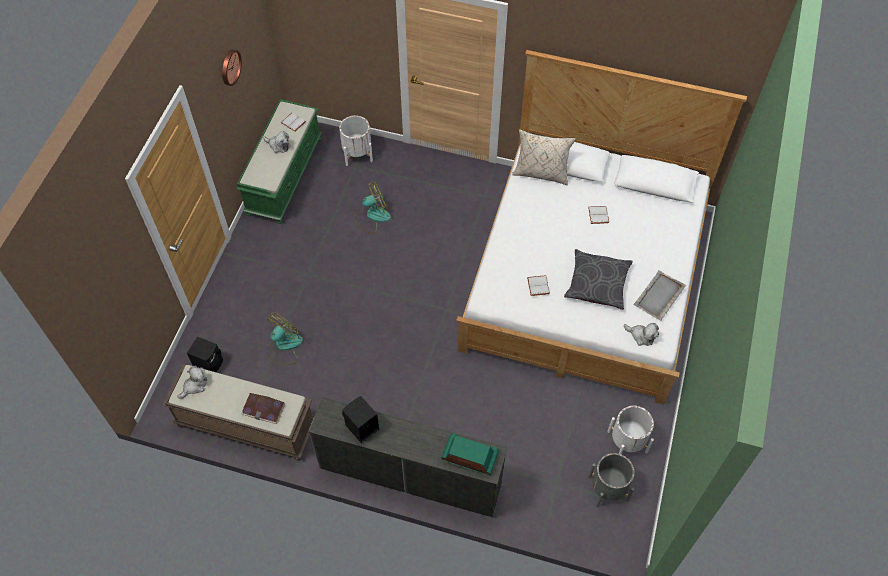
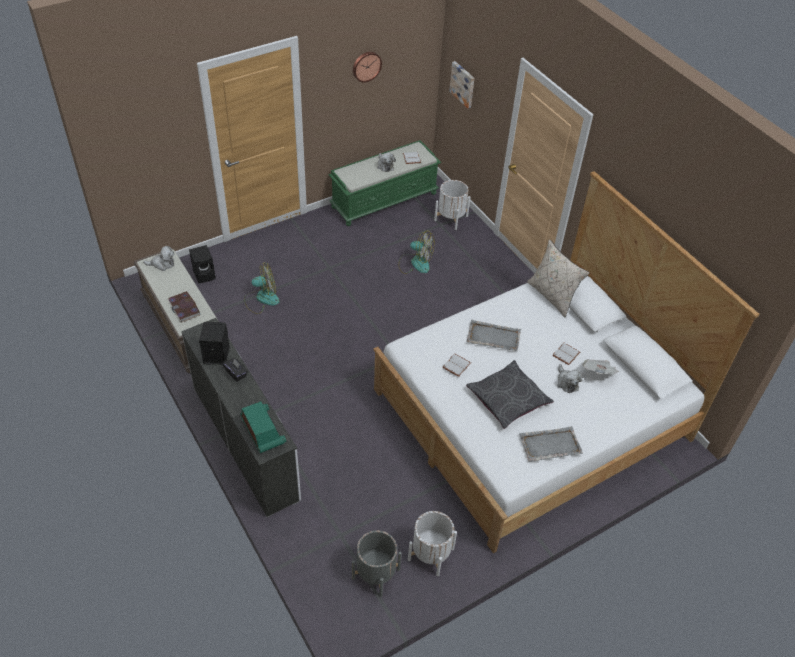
camera: 40 degrees right, 10 degrees down
(315, 27) = (463, 84): none -> picture
(395, 429) = (236, 373): none -> black tissue box
(537, 241) = (493, 337): none -> grey tray
(632, 213) = (598, 372): none -> newspaper
(641, 336) = (500, 461): plush toy -> plush toy (567, 382)

